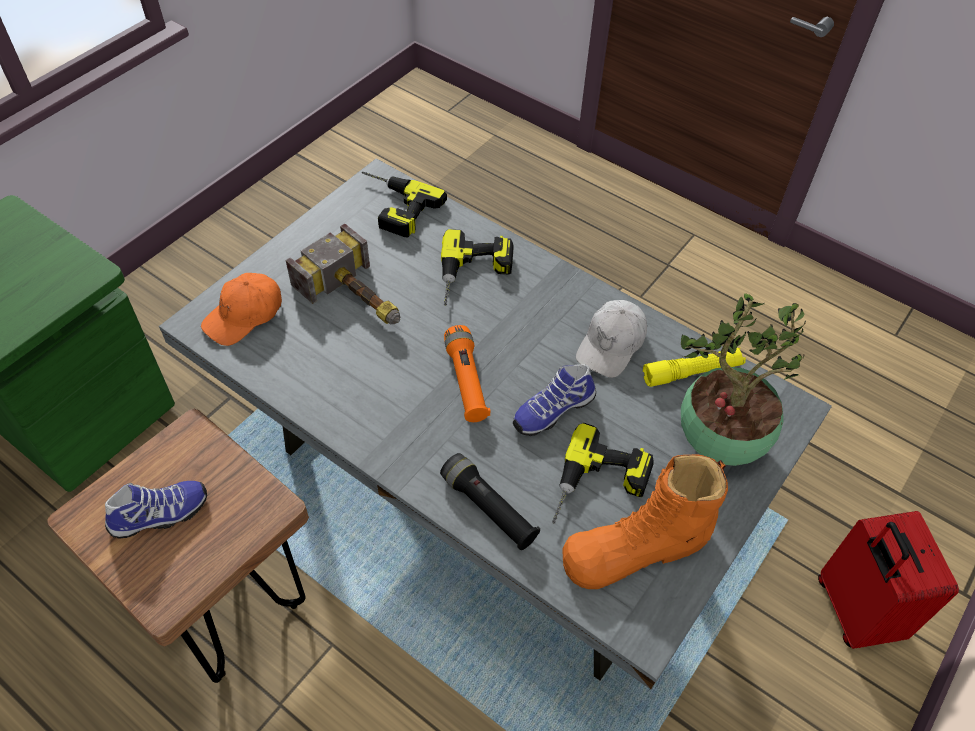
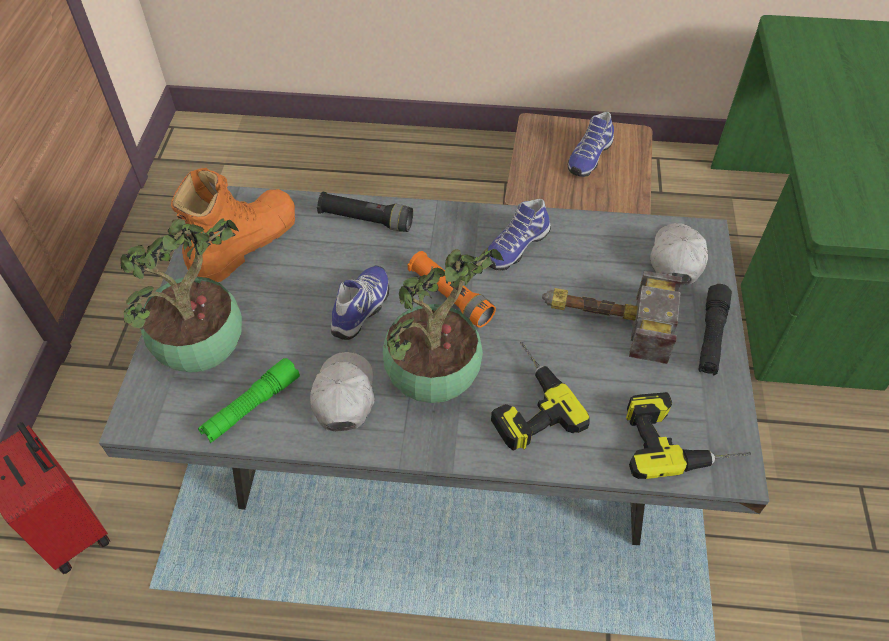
camera: 150 degrees right, 0 degrees up
(244, 315) = (676, 258): orange cap -> white cap
(294, 250) = (711, 336): none -> black flashlight
(367, 398) = (515, 246): none -> shoe
(530, 322) = (435, 378): none -> potted plant
(599, 489) = (291, 269): power drill -> none
(692, 372) = (251, 406): yellow flashlight -> green flashlight

